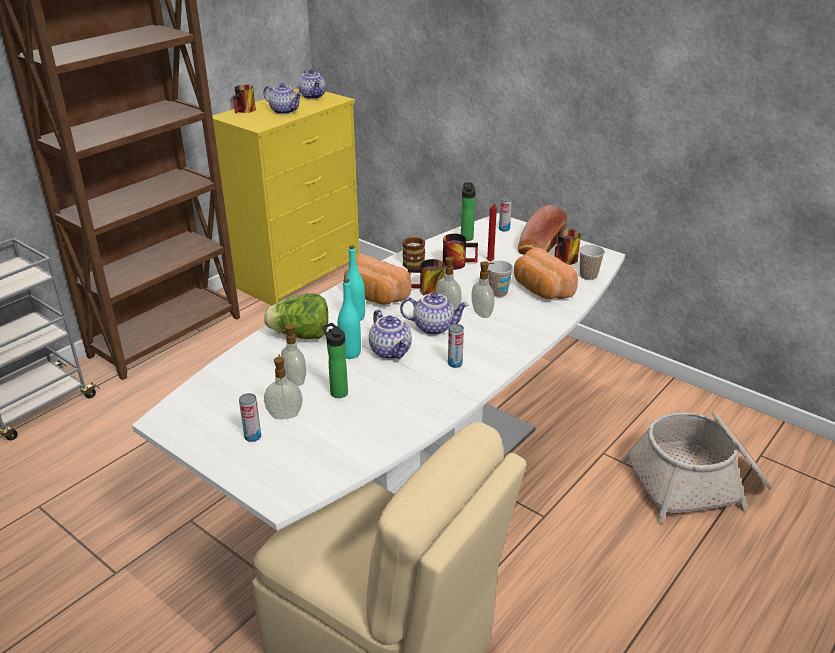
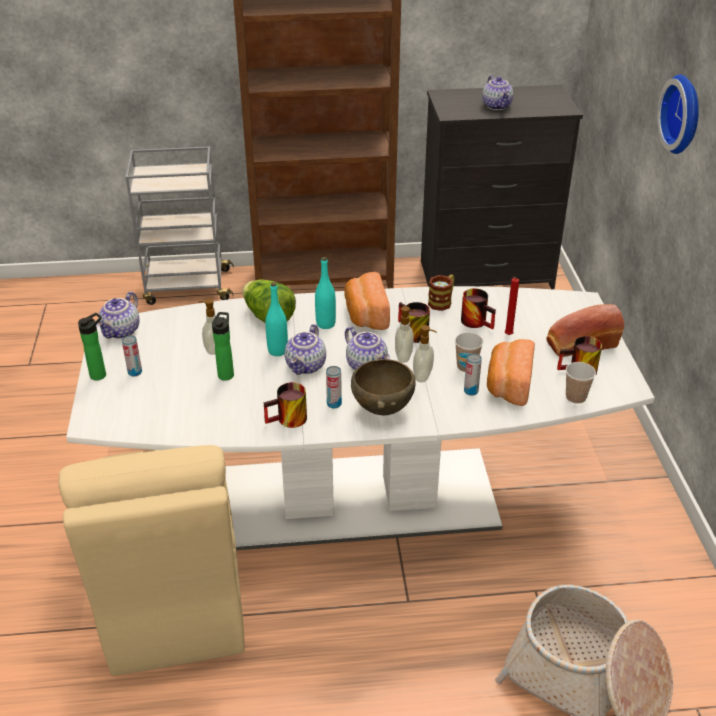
camera: 45 degrees right, 5 degrees up
(246, 111) = (465, 94): mug -> mug (288, 421)
(285, 414) = (173, 369): soap dispenser -> none
(300, 274) = (487, 275): yellow dresser -> black dresser
(313, 96) = (548, 99): teapot -> teapot (122, 331)
(466, 237) = (526, 301): bottle -> bottle (100, 374)
(493, 348) = (383, 409): none -> brown bowl
(500, 52) = (684, 114): none -> wall clock
(504, 229) = (574, 311): can -> can (471, 391)

